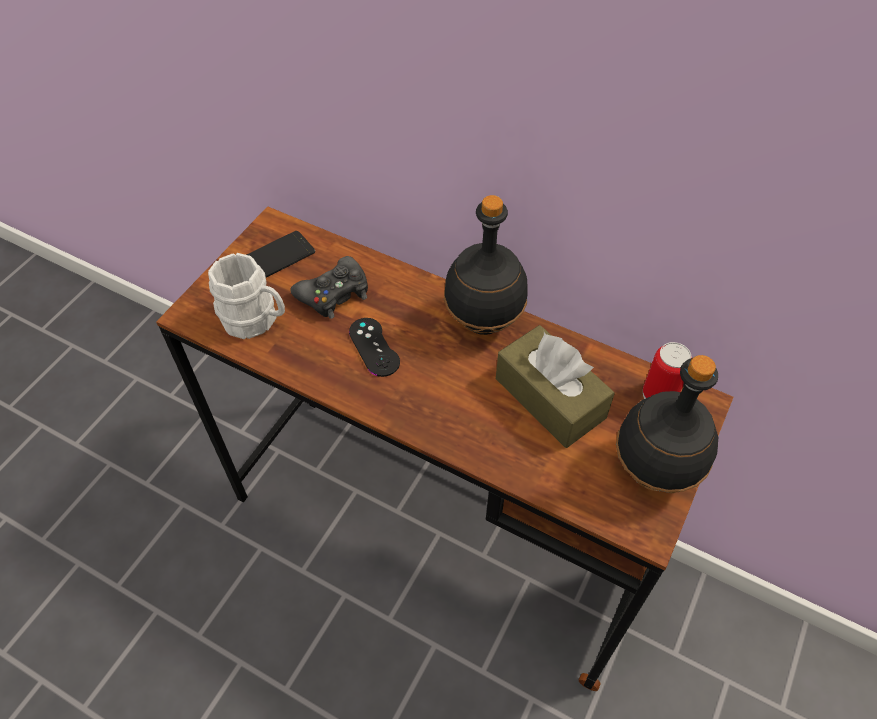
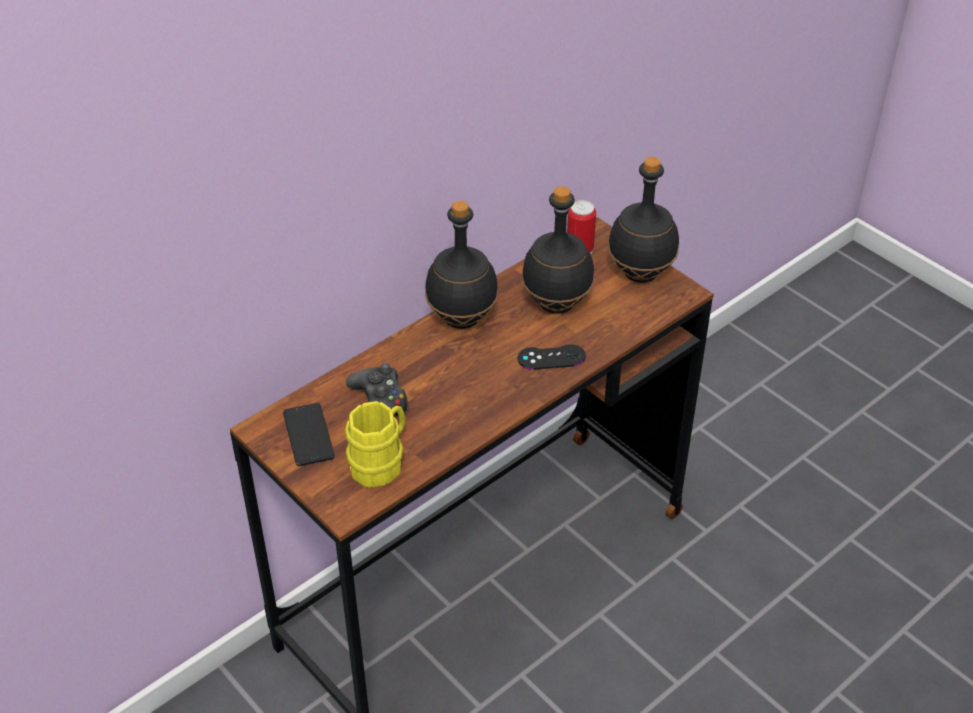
camera: 70 degrees left, 10 degrees down
(256, 320) = (381, 462): white mug -> yellow mug
(374, 347) = (454, 390): black game controller -> black game controller (551, 357)
(550, 398) = (556, 304): brown tissue box -> black bottle

